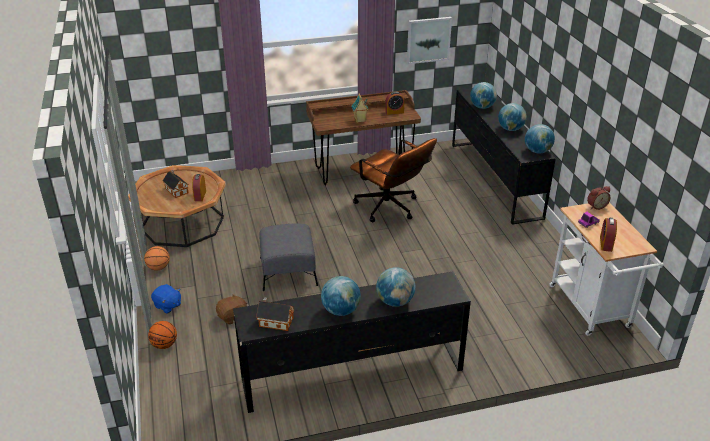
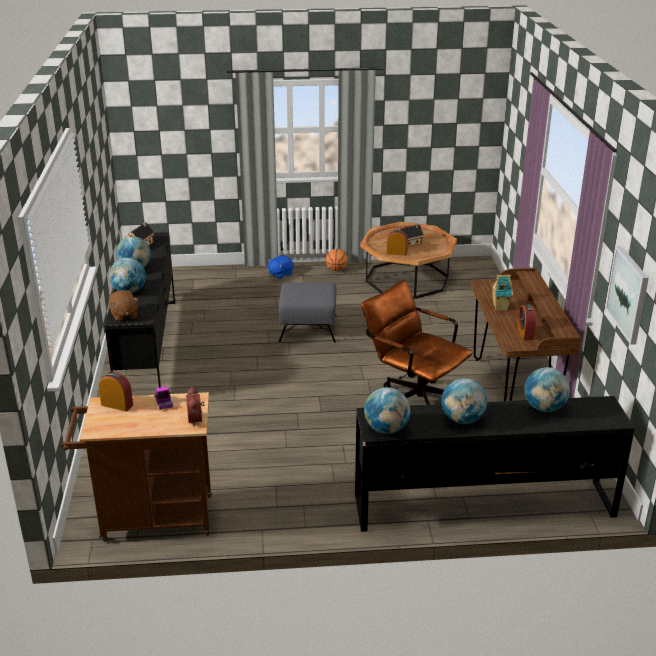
camera: 100 degrees right, 5 degrees down
(164, 345) = (231, 273): basketball -> none
(232, 317) = (252, 300): brown plush toy -> brown plush toy (124, 315)
(390, 209) = (413, 400): brown office chair -> brown office chair turned 75 degrees clockwise
(592, 310) = (150, 519): white cart -> brown cart

